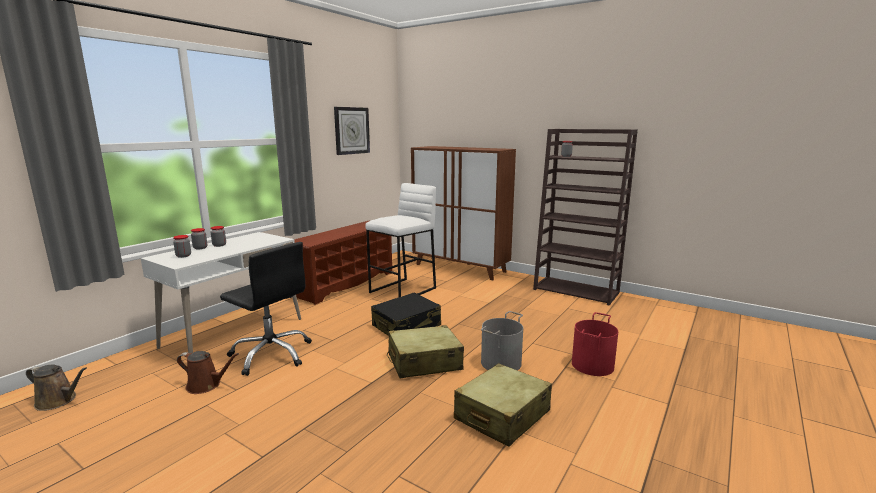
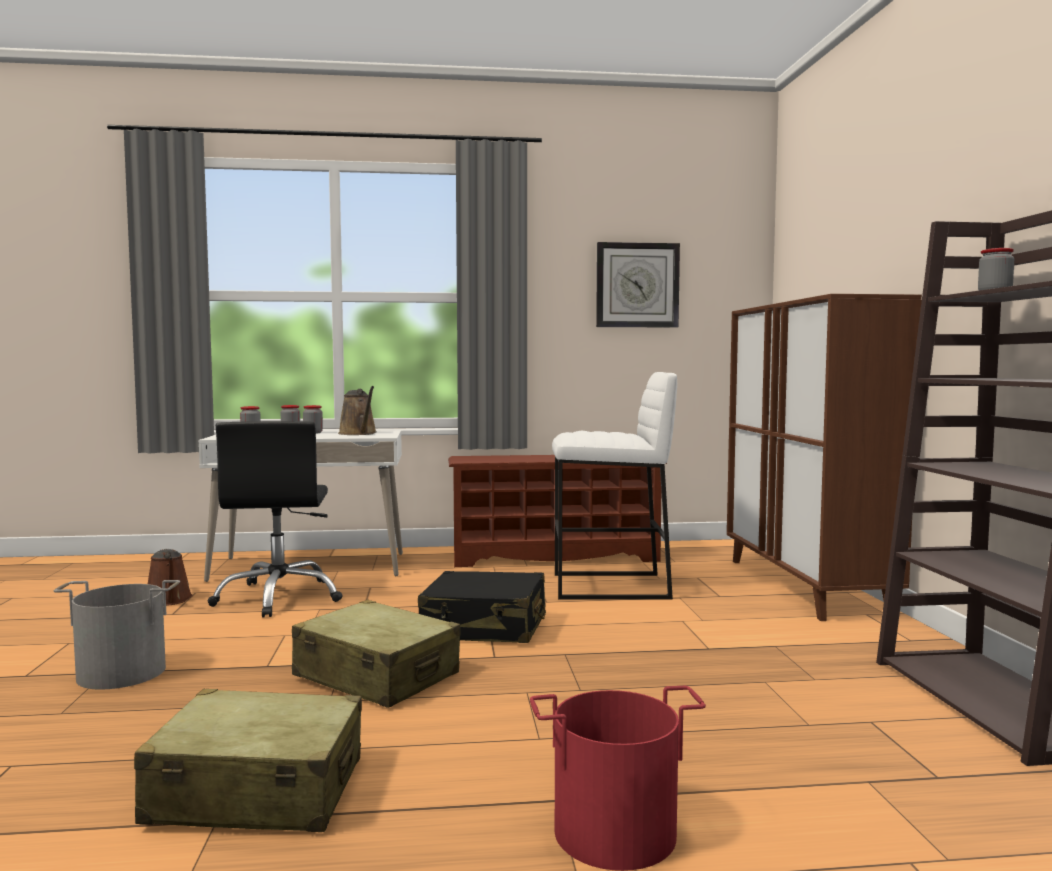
camera: 50 degrees right, 10 degrees down
(58, 401) = (88, 571): brown watering can -> brown watering can (359, 433)
(501, 363) = (466, 732): grey bucket -> grey bucket (121, 673)

